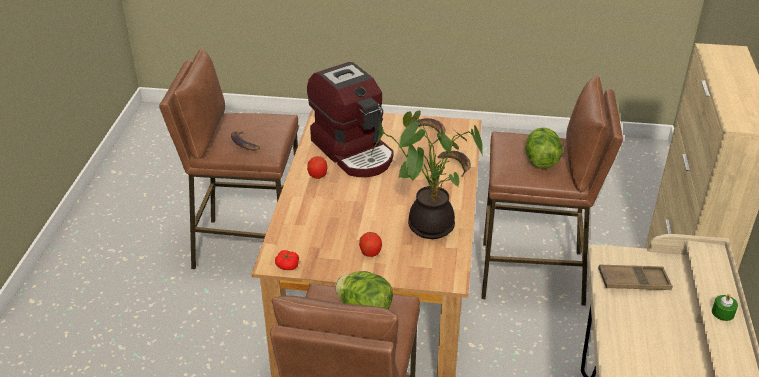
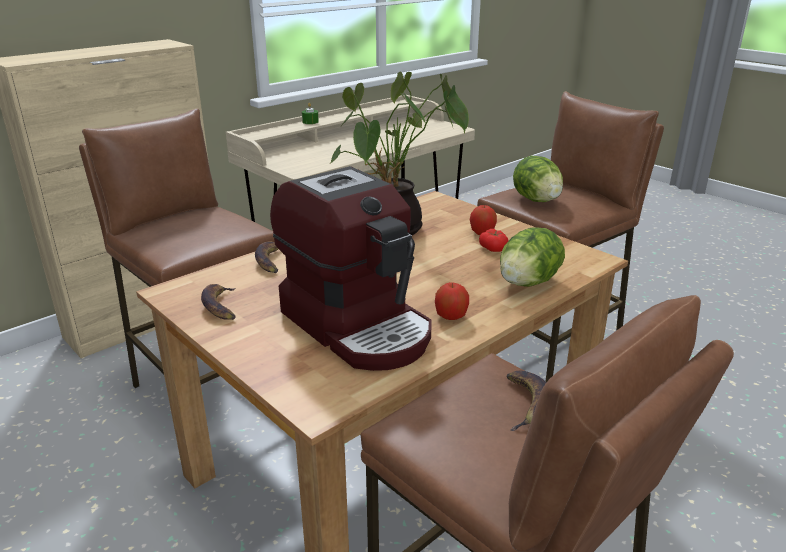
camera: 140 degrees left, 10 degrees down
(287, 265) = (581, 252): tomato -> tomato (493, 248)
(354, 151) = (358, 325): coffee machine -> coffee machine turned 135 degrees clockwise
(541, 161) = (197, 222): lettuce -> lettuce (527, 283)
(633, 281) = (311, 159): brown tray -> none

